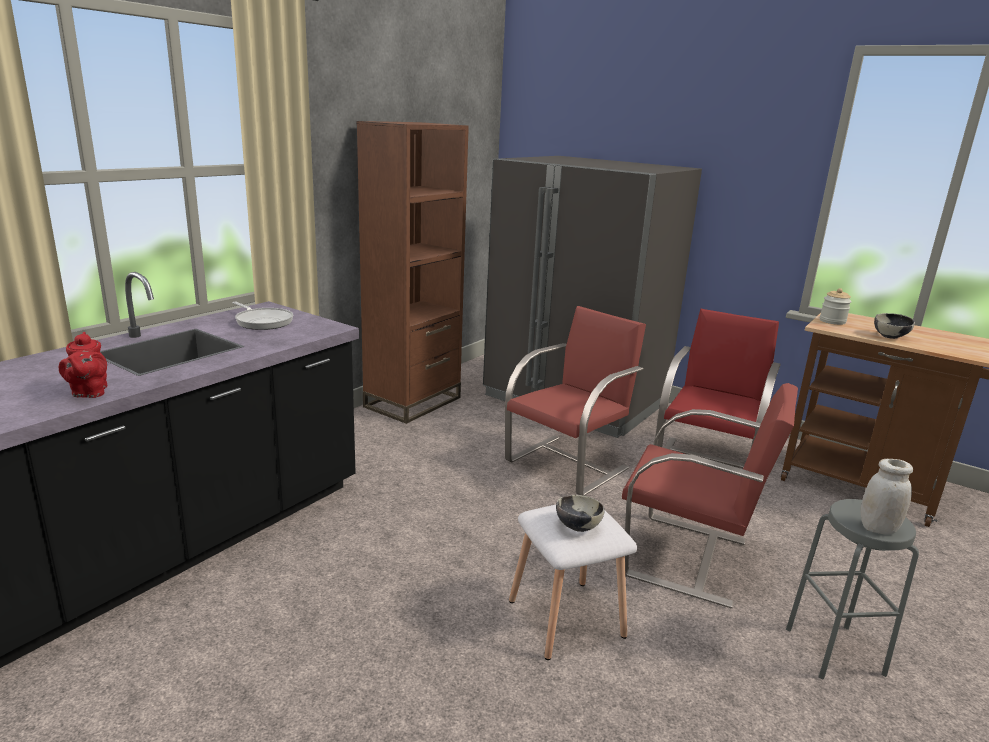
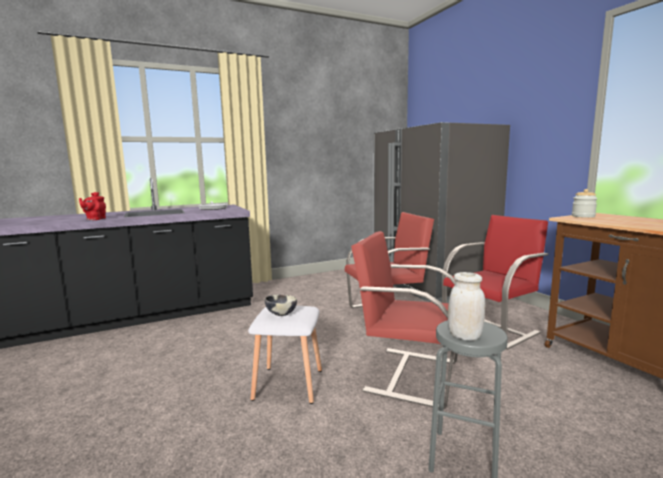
camera: 30 degrees right, 10 degrees down
(413, 402) = (331, 276): brown bookcase -> none
(689, 558) = (410, 374): red chair -> red chair turned 150 degrees clockwise
(890, 336) = (624, 223): bowl -> none

